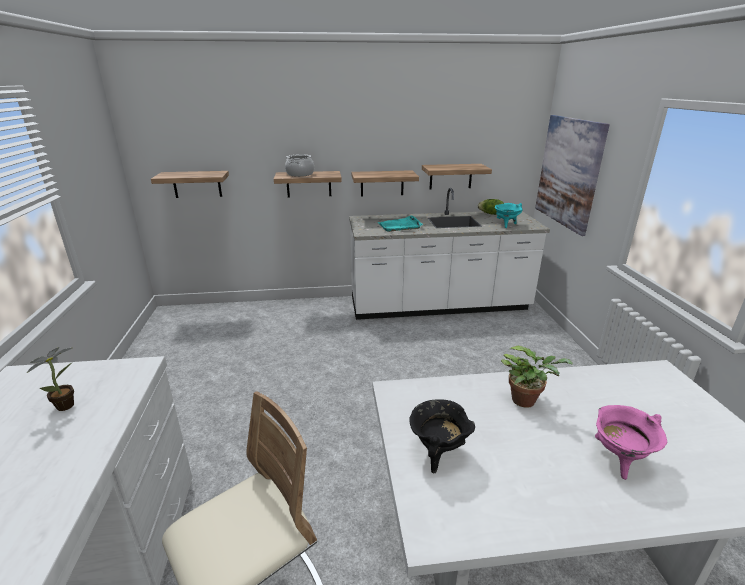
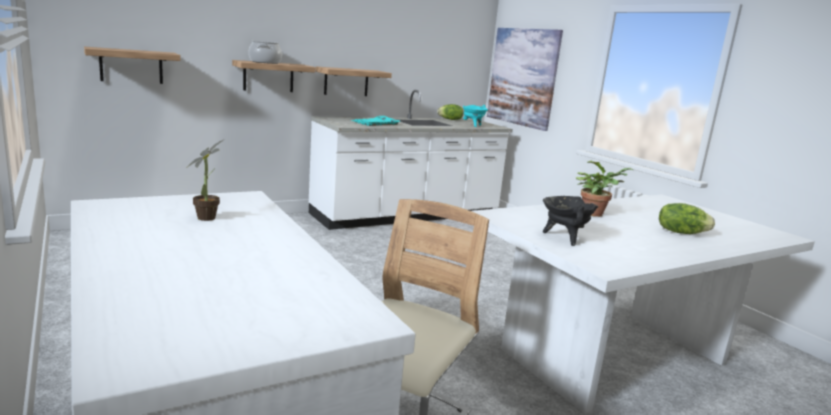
camera: 25 degrees left, 10 degrees down
(450, 176) = (412, 80): shelf -> none
(619, 459) = (681, 232): pink cooking pot -> lettuce

